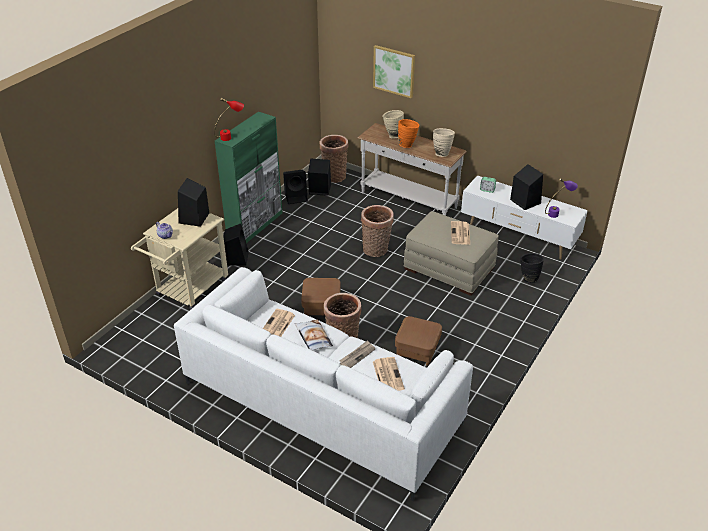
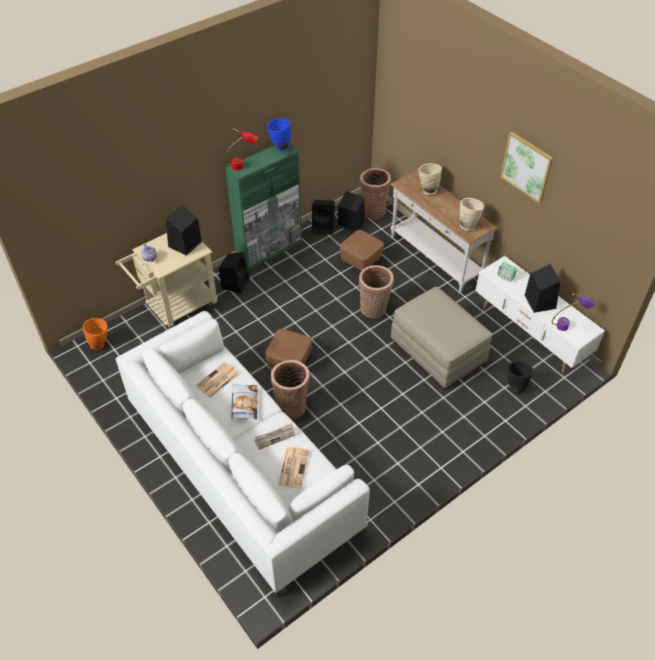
camera: 20 degrees right, 10 degrees up
(256, 117) = (279, 147): none -> blue vase
(394, 71) = (440, 122): picture -> picture (527, 167)
(407, 145) = (437, 205): orange vase -> orange vase (101, 344)
(417, 351) = (359, 437): brown ottoman -> brown ottoman (361, 261)
(460, 234) = (450, 323): newspaper -> none

